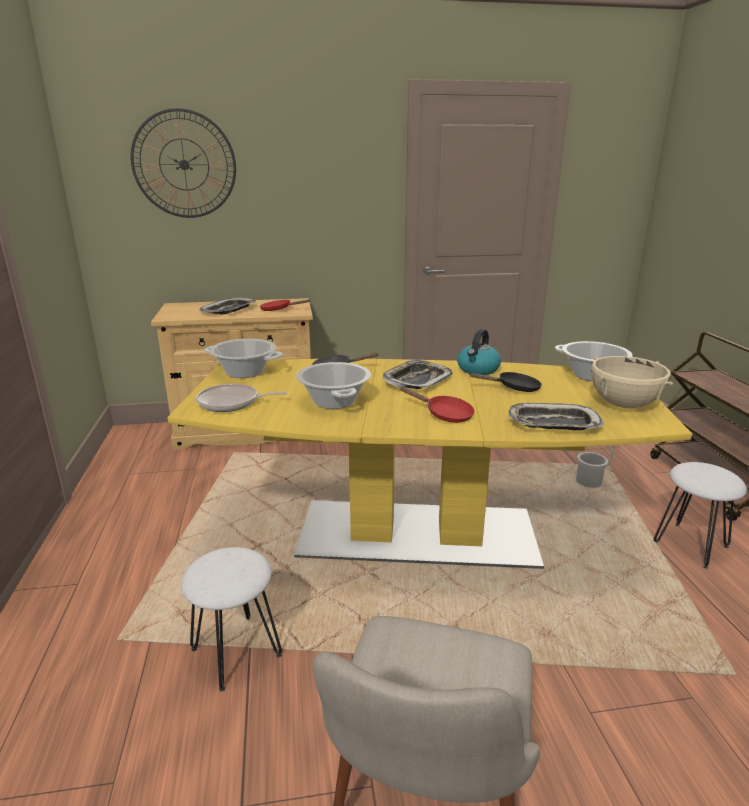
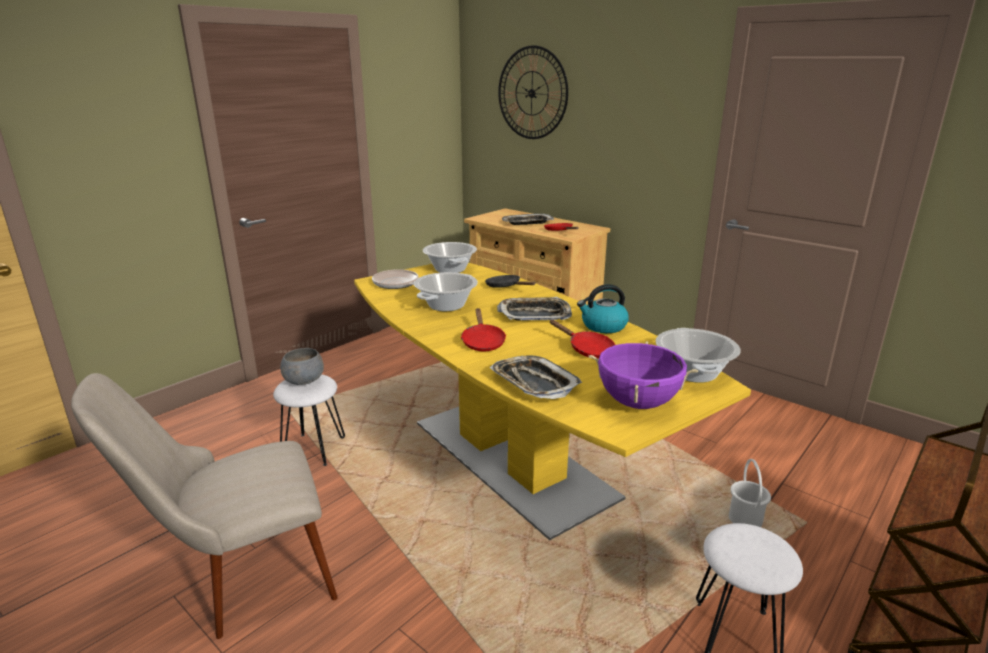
camera: 50 degrees right, 0 degrees up
(216, 566) = (303, 380): none -> grey bowl
(514, 388) = (587, 349): black frying pan -> red frying pan
(623, 405) = (637, 403): beige cooking pot -> purple cooking pot

